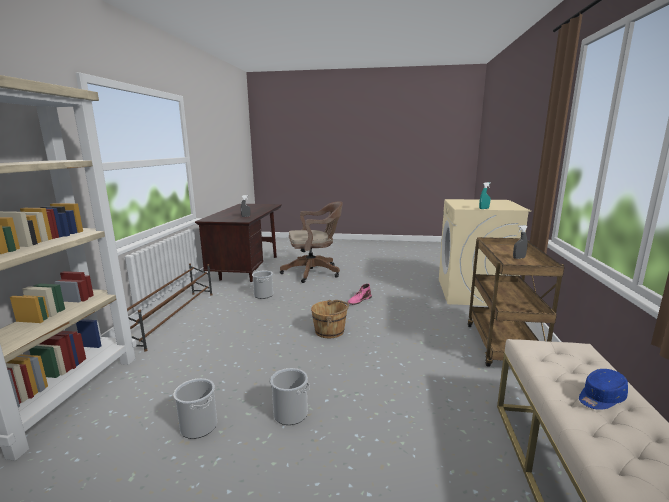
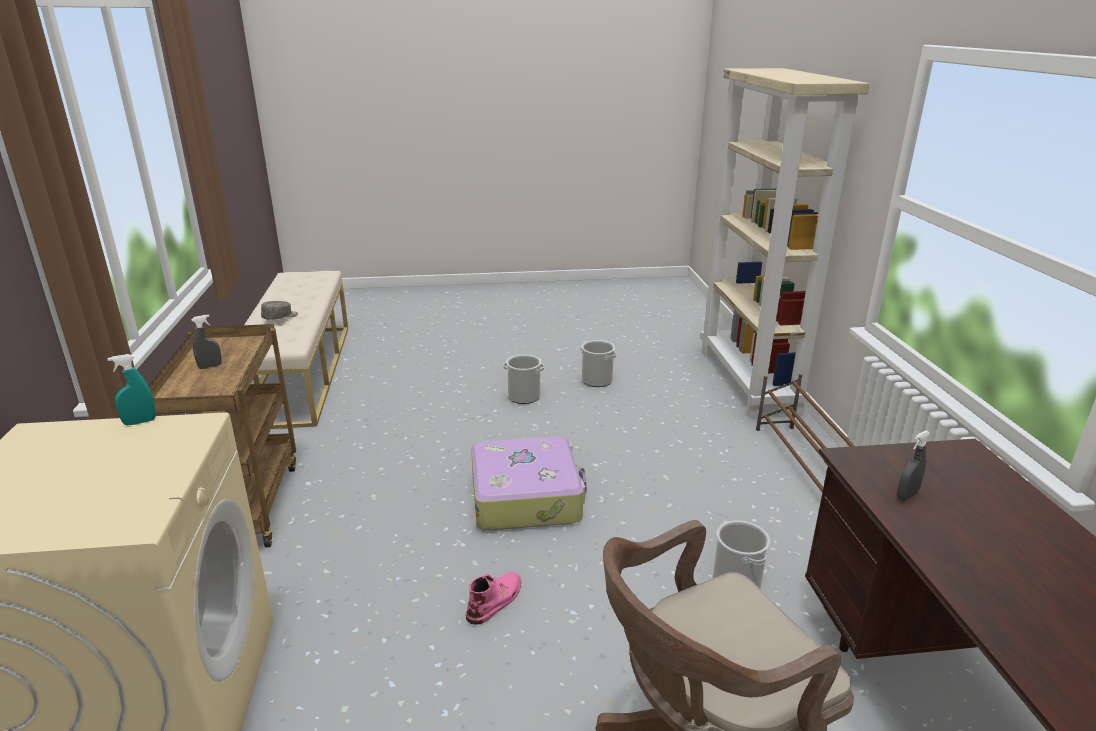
camera: 165 degrees right, 10 degrees up
(330, 331) = (526, 496): brown bucket -> suitcase
(600, 398) = (280, 317): blue cap -> grey cap

